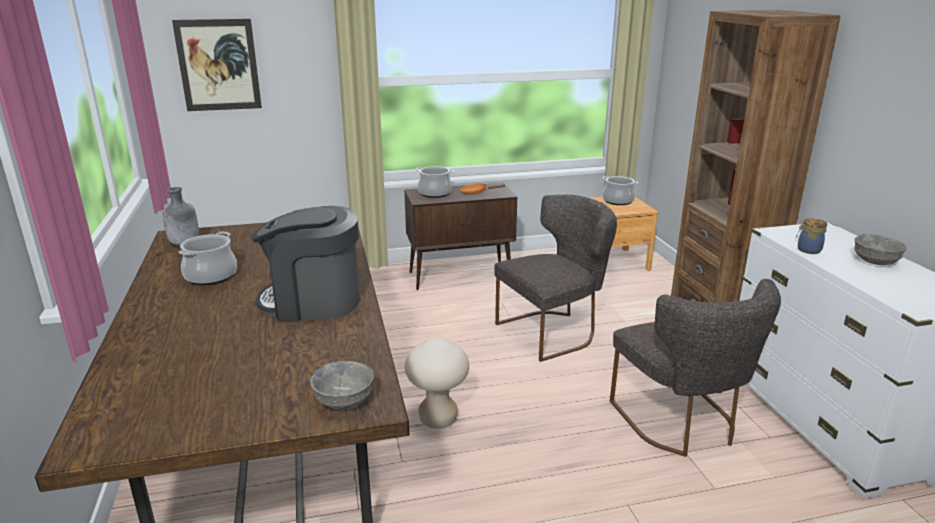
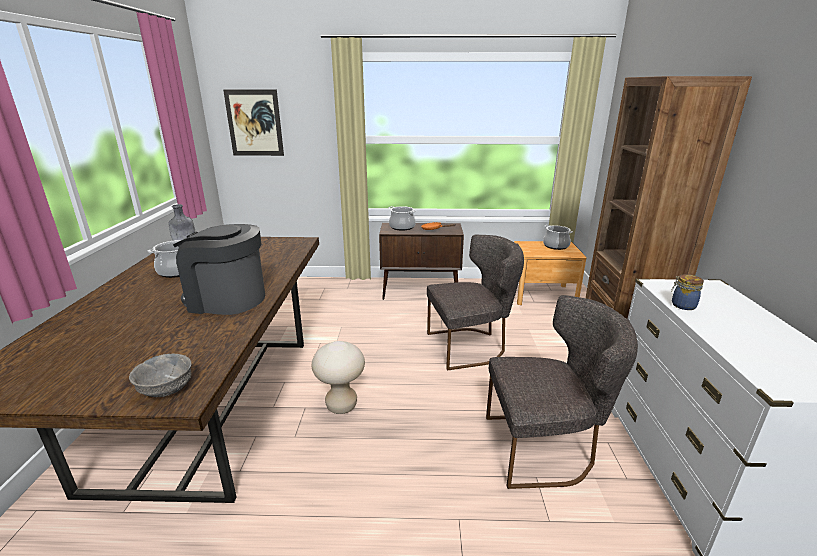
camera: 15 degrees right, 0 degrees up
(681, 423) = (545, 448): grey chair -> grey chair turned 90 degrees counterclockwise
(874, 262) = (751, 326): grey bowl -> none

